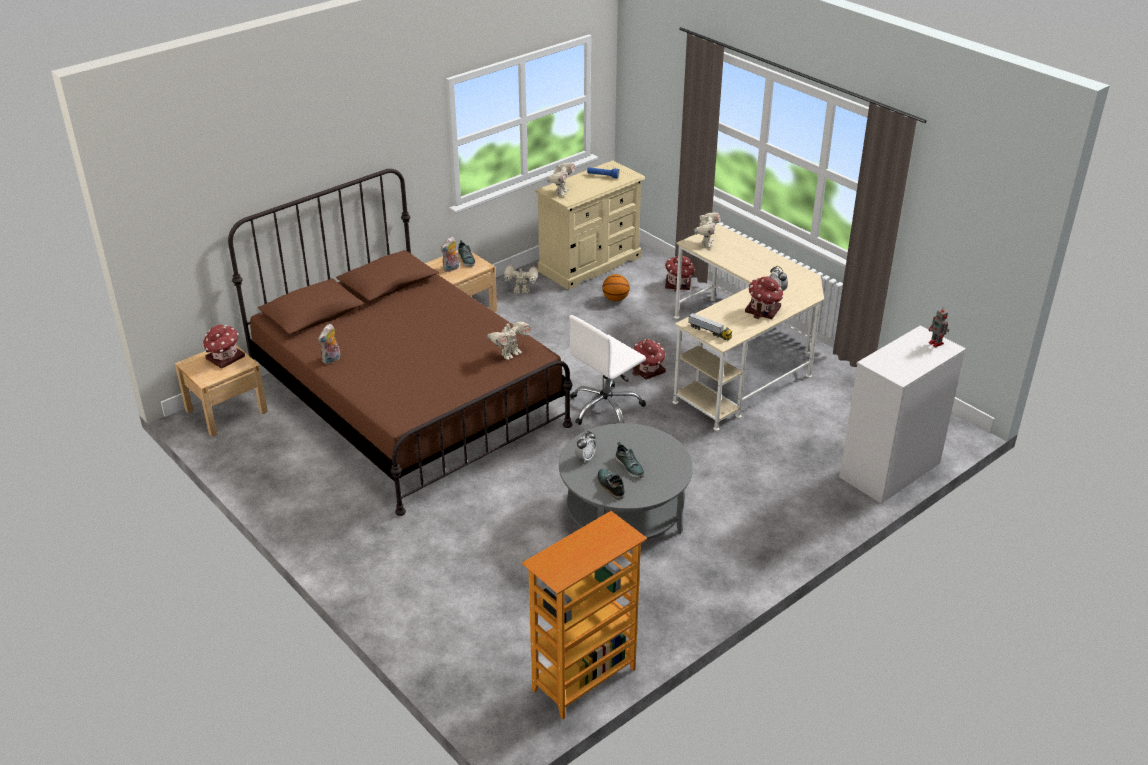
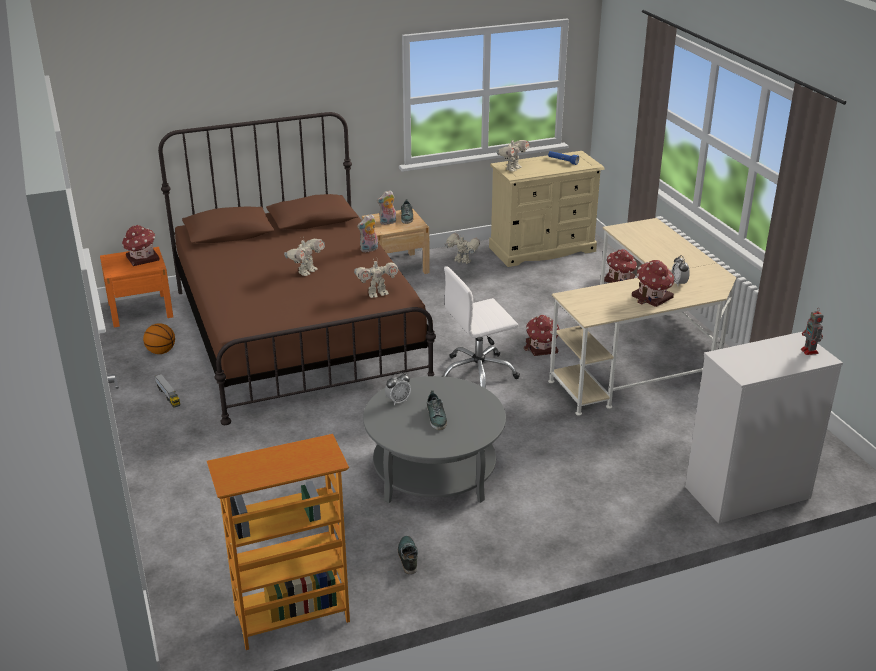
camera: 20 degrees right, 5 degrees down
(226, 411) = (140, 310): beige nightstand -> orange nightstand
(331, 360) = (215, 270): plush toy -> plush toy (369, 250)
(610, 486) = (404, 431): shoe -> shoe (407, 557)
(615, 299) = (548, 282): basketball -> basketball (161, 351)
(706, 244) = (632, 232): toy robot -> toy robot (306, 272)
(709, 332) = (582, 307): toy truck -> toy truck (168, 396)

